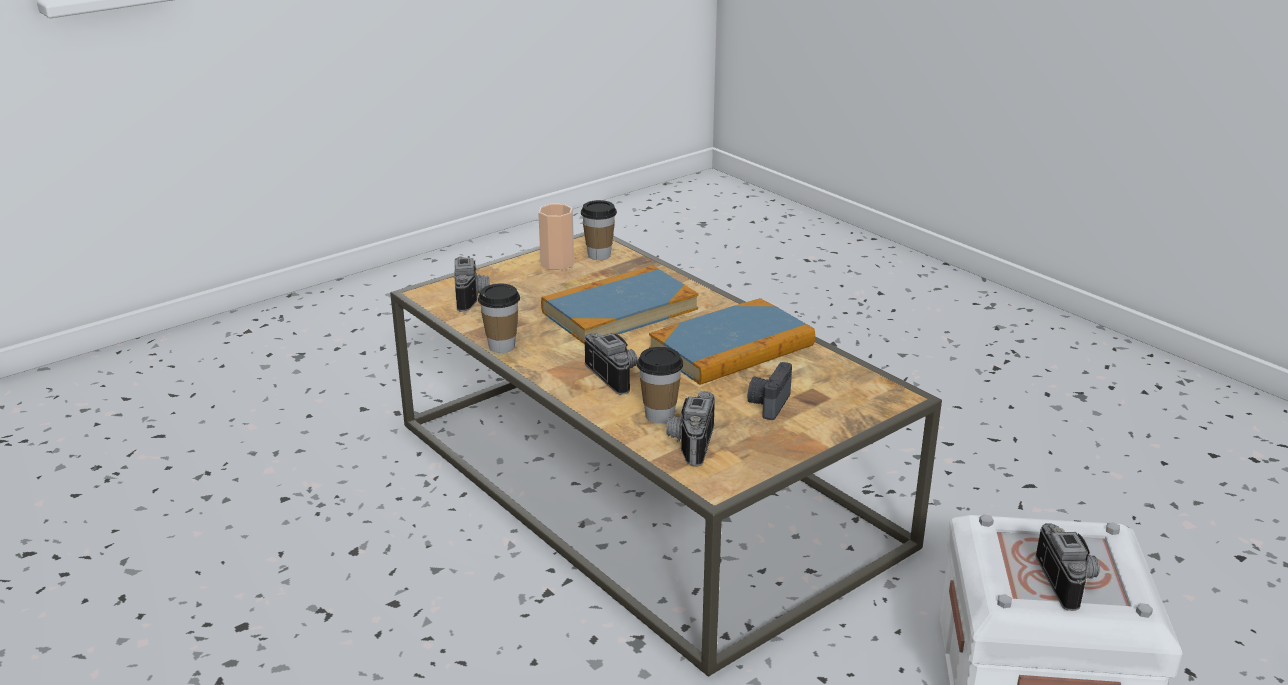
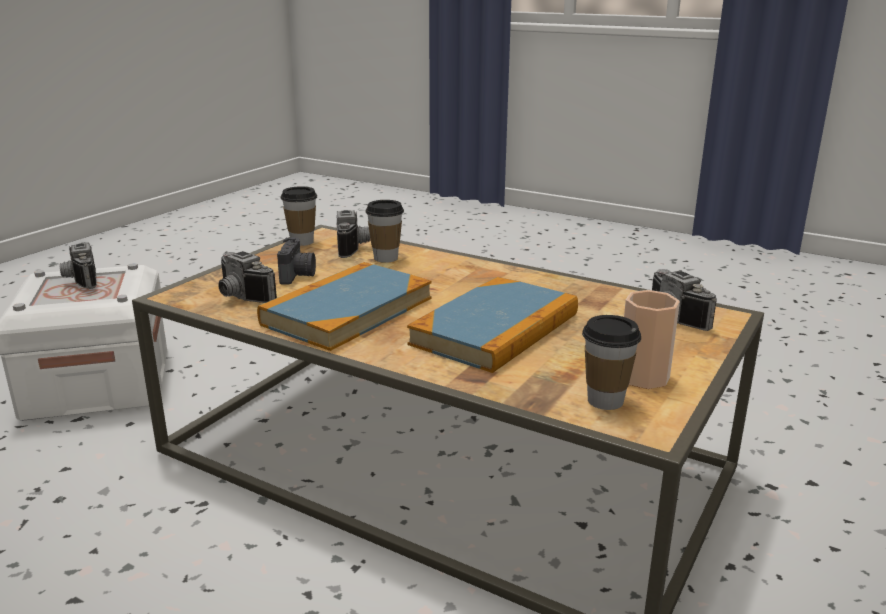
camera: 160 degrees right, 5 degrees down
(502, 346) = (569, 281): cup -> cup (302, 242)
(617, 376) = (442, 276): camera -> camera (240, 297)

